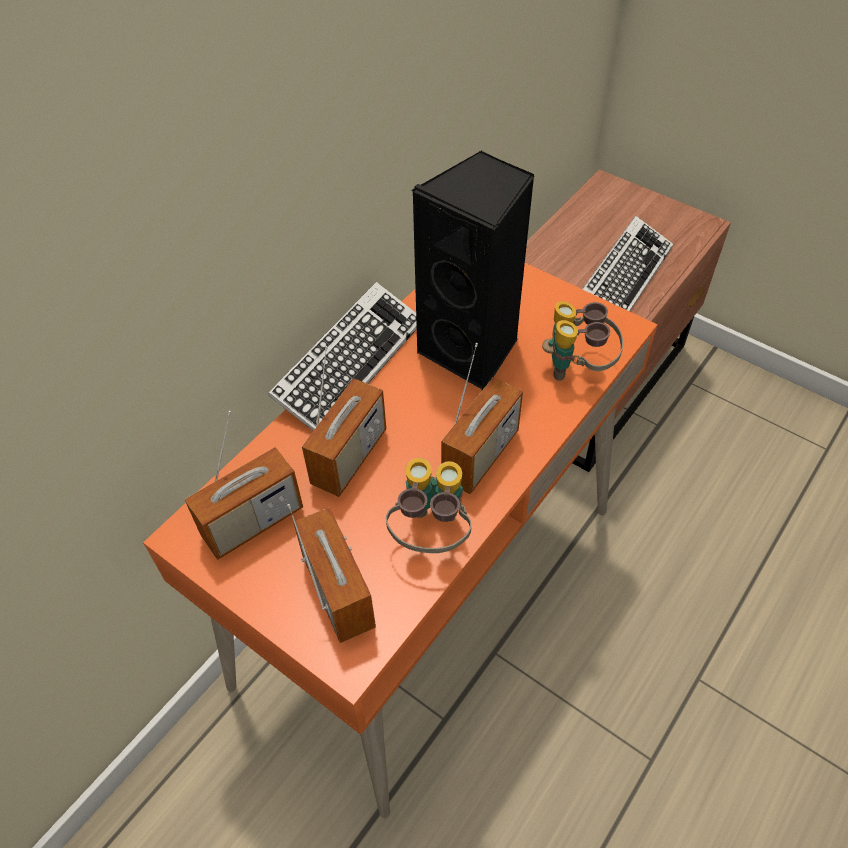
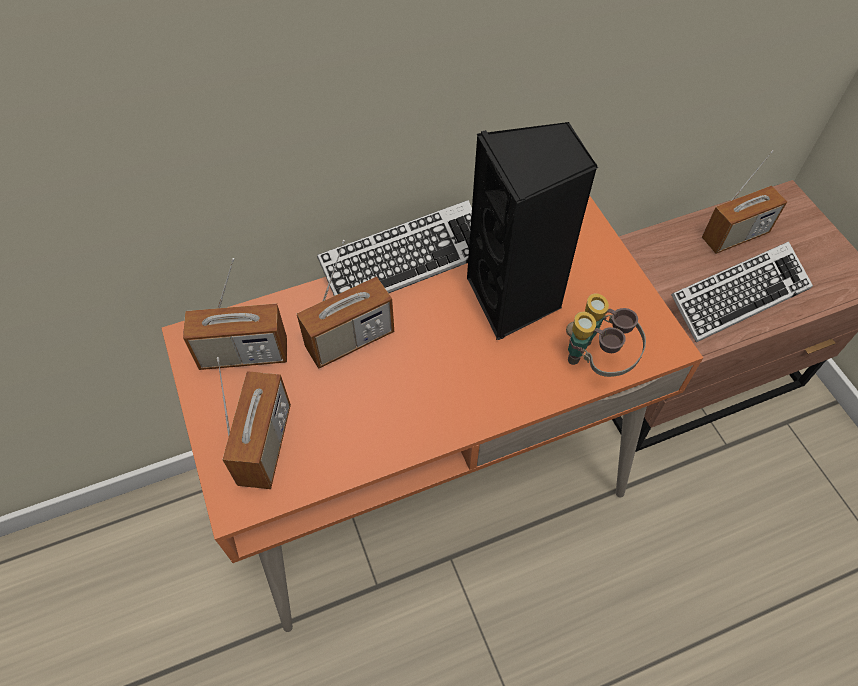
camera: 30 degrees right, 5 degrees up
(431, 534) = (366, 438): binoculars -> none
(480, 455) = (454, 395): radio -> radio (735, 236)

